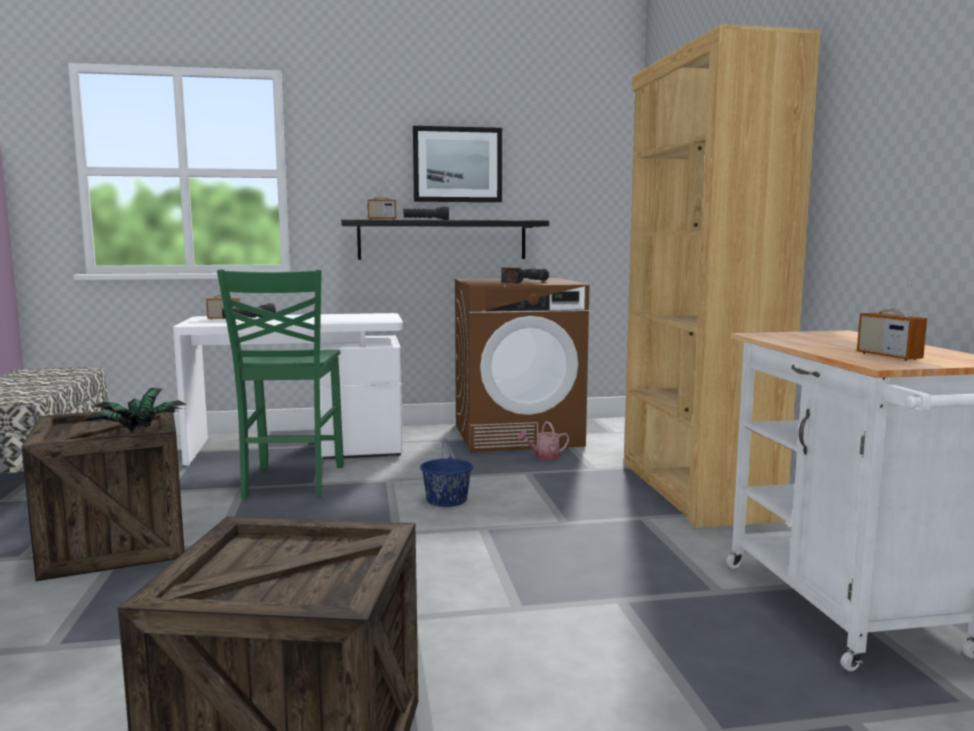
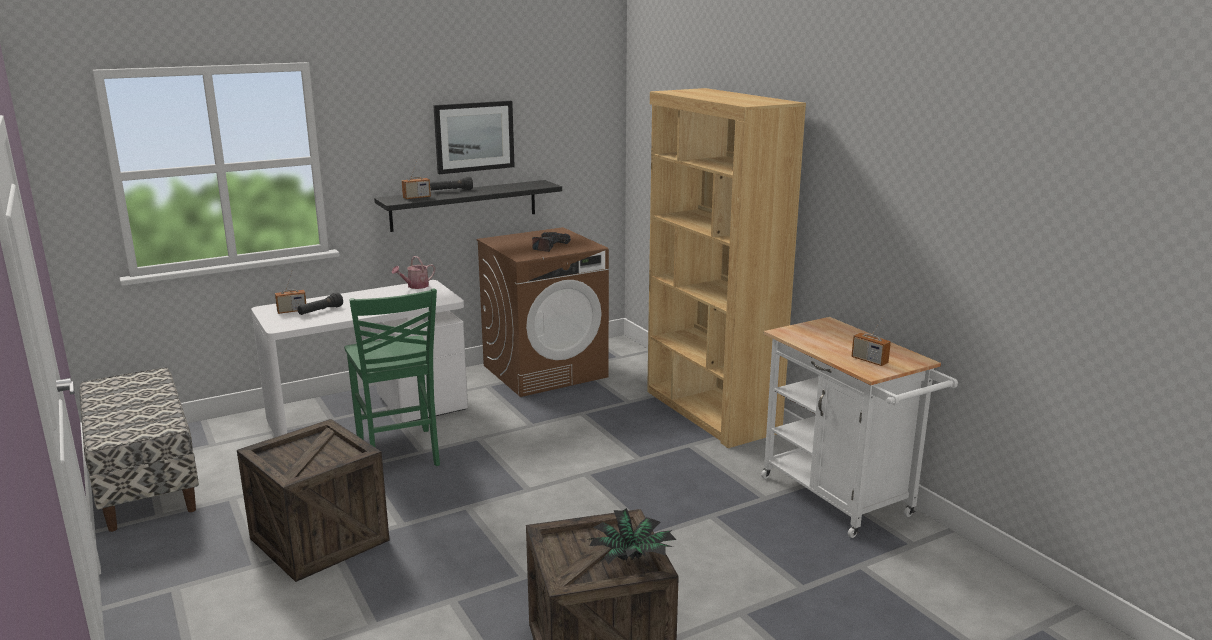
camera: 20 degrees left, 10 degrees up
(139, 432) = (342, 453): potted plant -> potted plant (631, 559)
(446, 500) = (540, 452): blue bucket -> none
(544, 457) = (583, 394): watering can -> watering can (415, 286)

